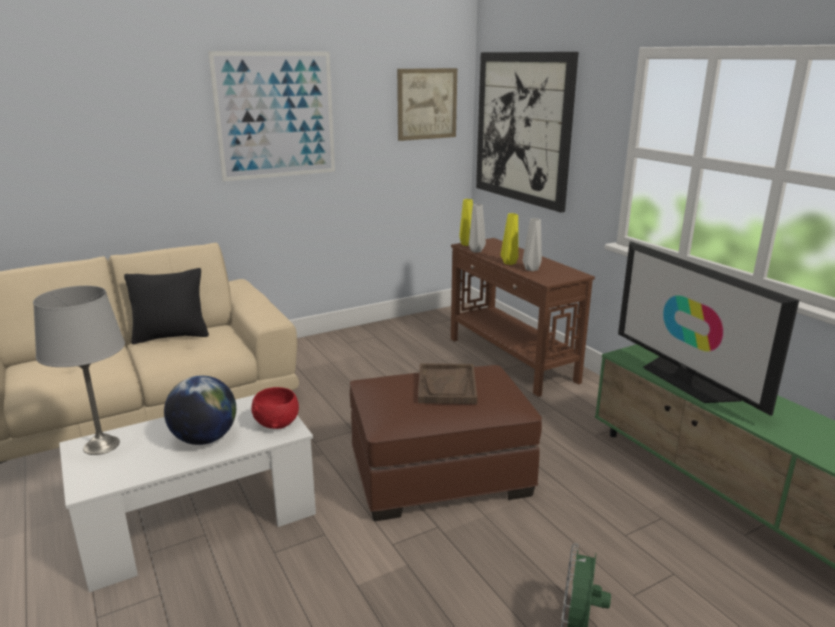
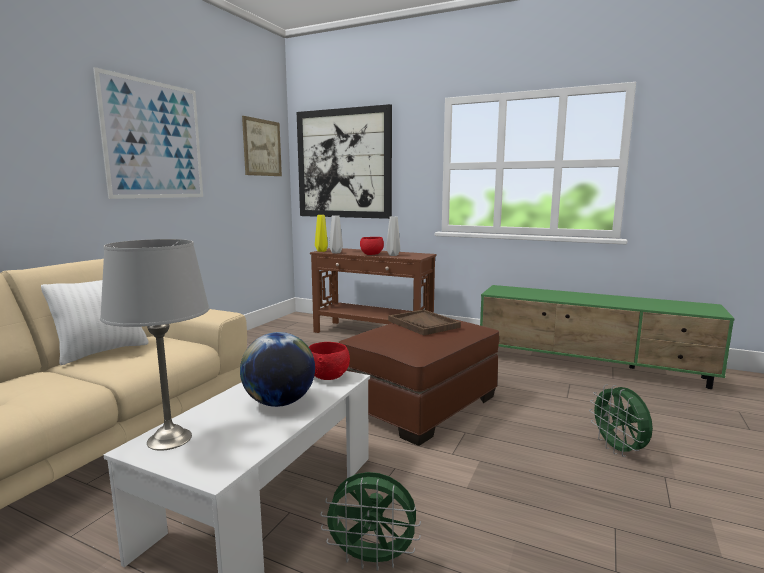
camera: 35 degrees left, 10 degrees down
(171, 336) = (102, 352): black pillow -> white pillow
(209, 605) = (372, 559): none -> green fan
(509, 263) = (372, 254): yellow vase -> red bowl
(685, 381) = (543, 296): television -> none

